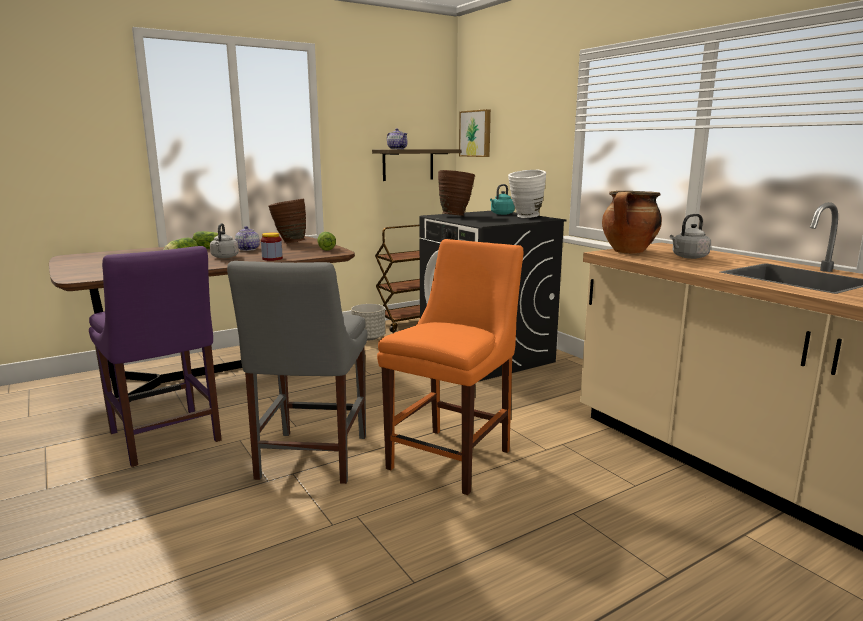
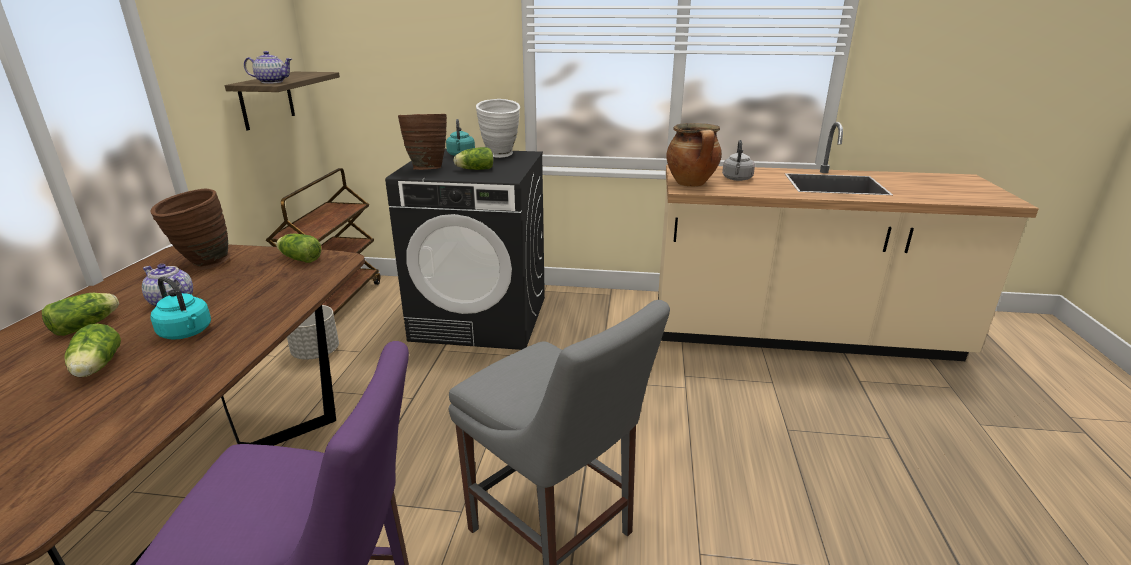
camera: 50 degrees left, 10 degrees up
(224, 257) = (187, 333): grey kettle -> turquoise kettle
(272, 259) = (282, 305): jar -> none
(453, 457) = (649, 439): orange chair -> none
(476, 133) = (347, 48): picture -> none
(480, 219) = (474, 169): none -> lettuce

